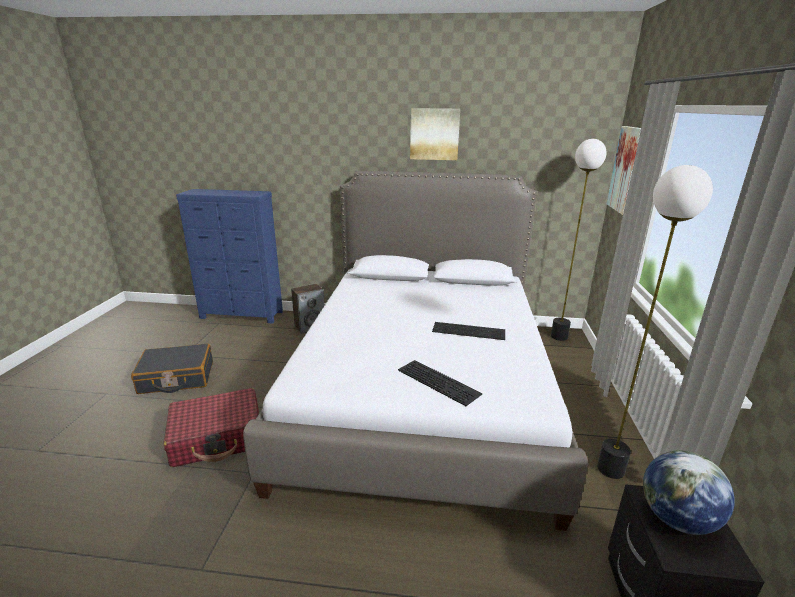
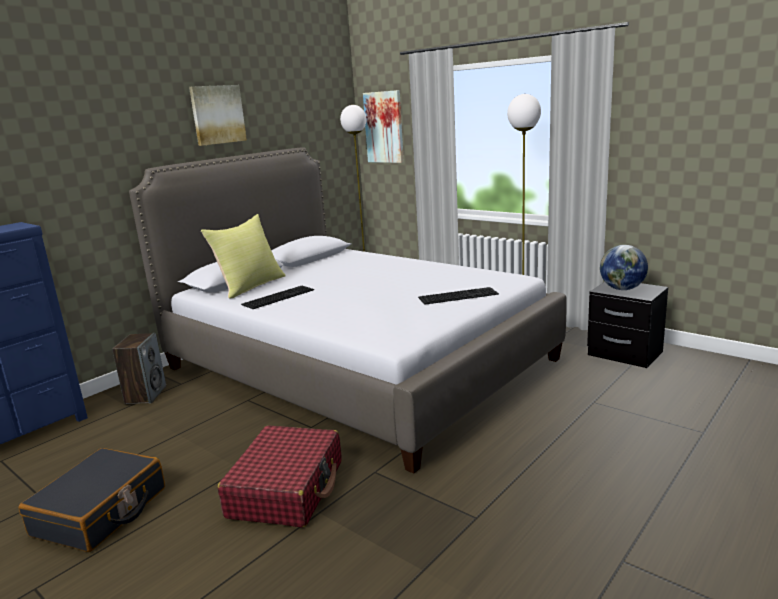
camera: 55 degrees left, 5 degrees down
(382, 284) = (250, 286): none -> yellow pillow
(469, 330) = (398, 274): keyboard -> keyboard (278, 296)

